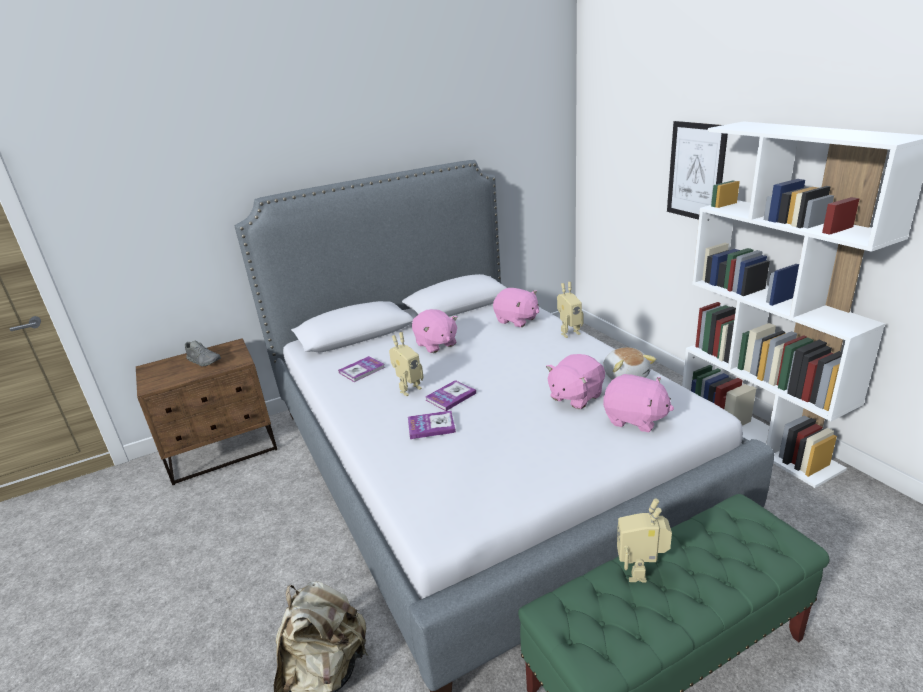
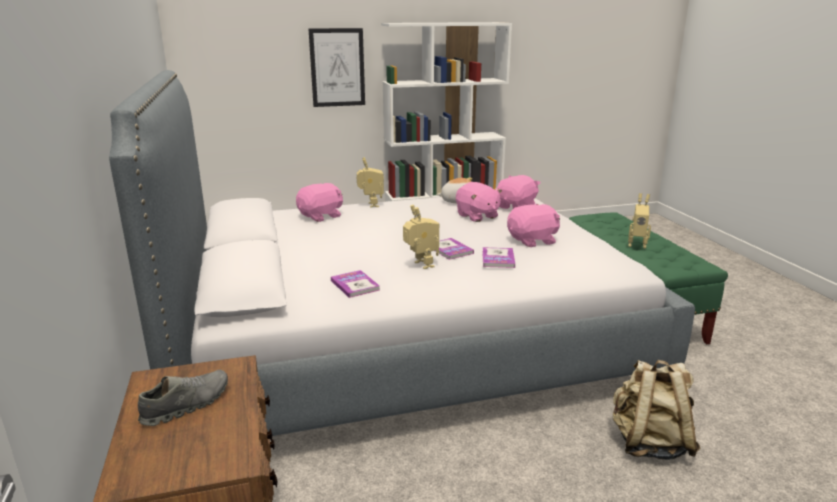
camera: 80 degrees left, 5 degrees down
(436, 344) = (332, 249): pink plush toy -> pink plush toy (533, 241)

